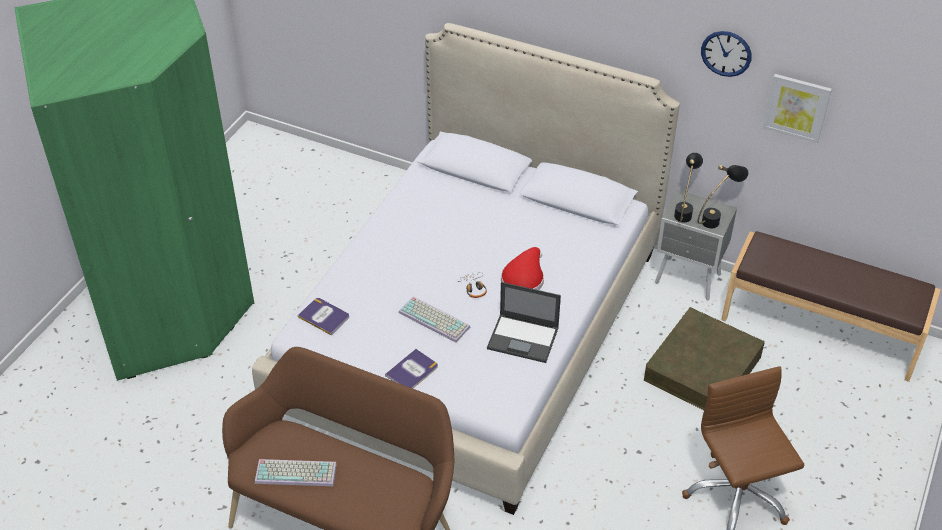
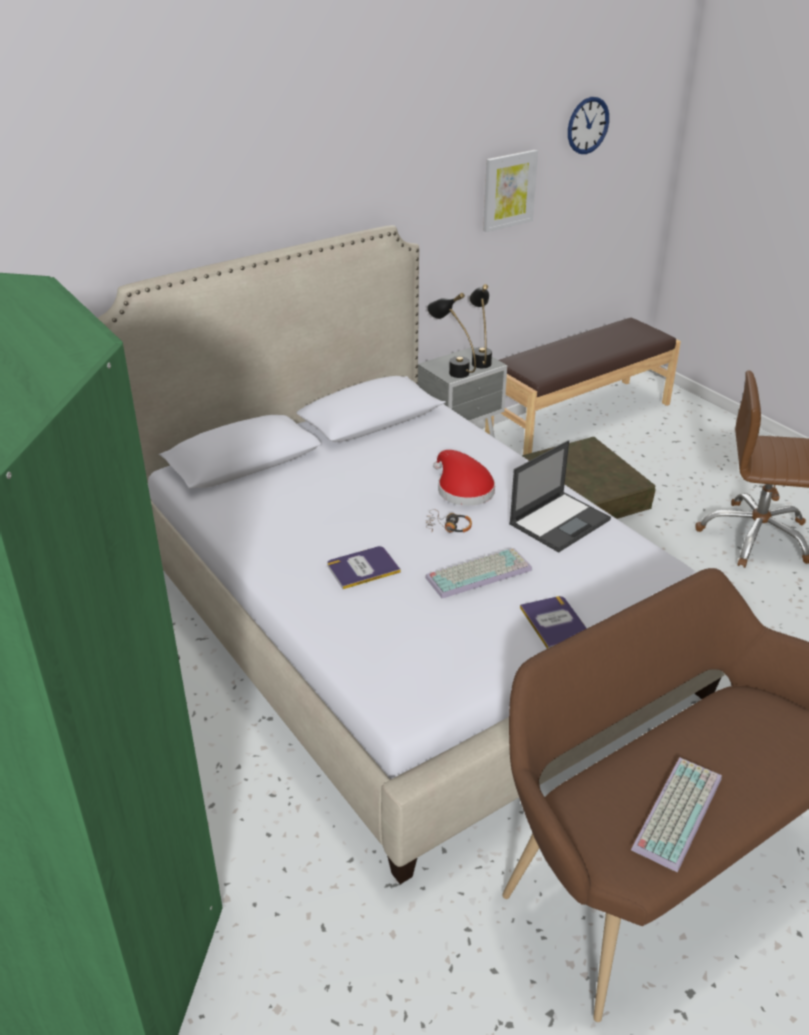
camera: 60 degrees left, 10 degrees down
(324, 316) = (393, 667): book -> book (363, 568)
(726, 53) = (440, 158): wall clock -> wall clock (587, 125)

